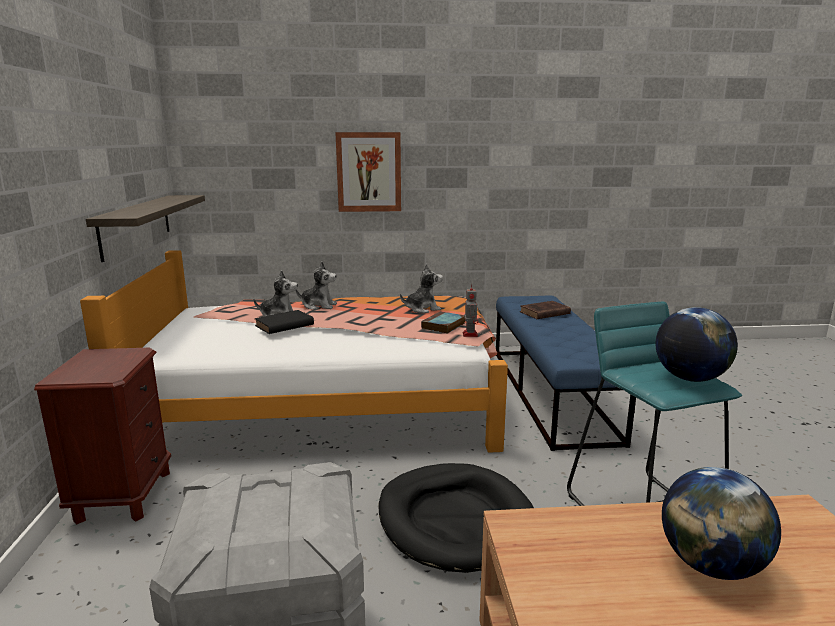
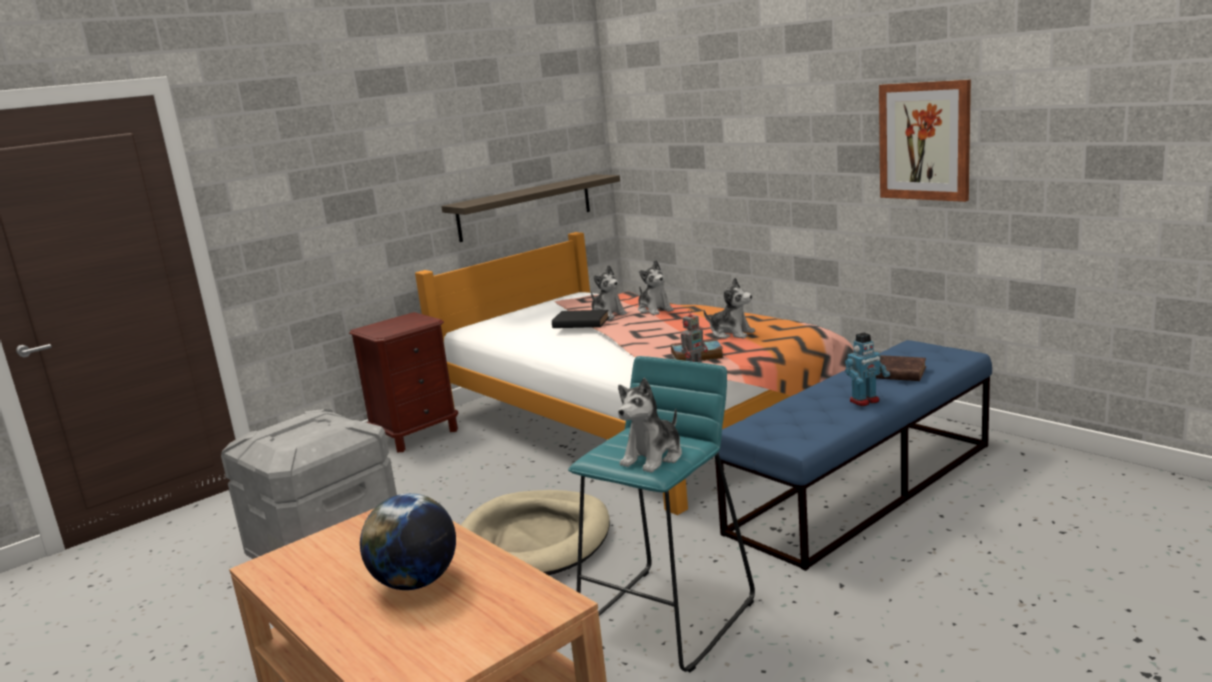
camera: 55 degrees right, 0 degrees up
(369, 172) = (772, 151): picture -> picture (924, 141)
(455, 520) = (534, 540): black dog bed -> beige dog bed
(577, 329) = (865, 401): none -> toy robot
(690, 378) = (653, 457): globe -> plush toy

